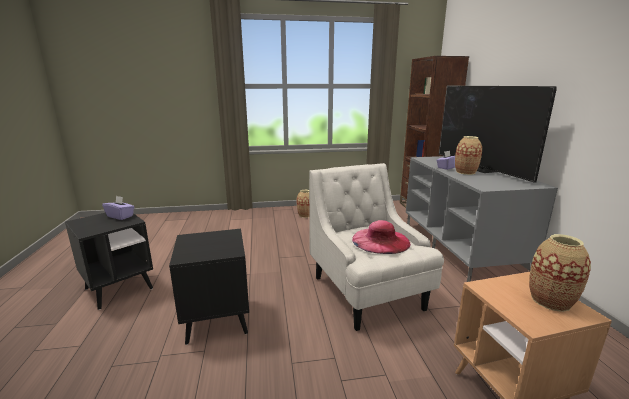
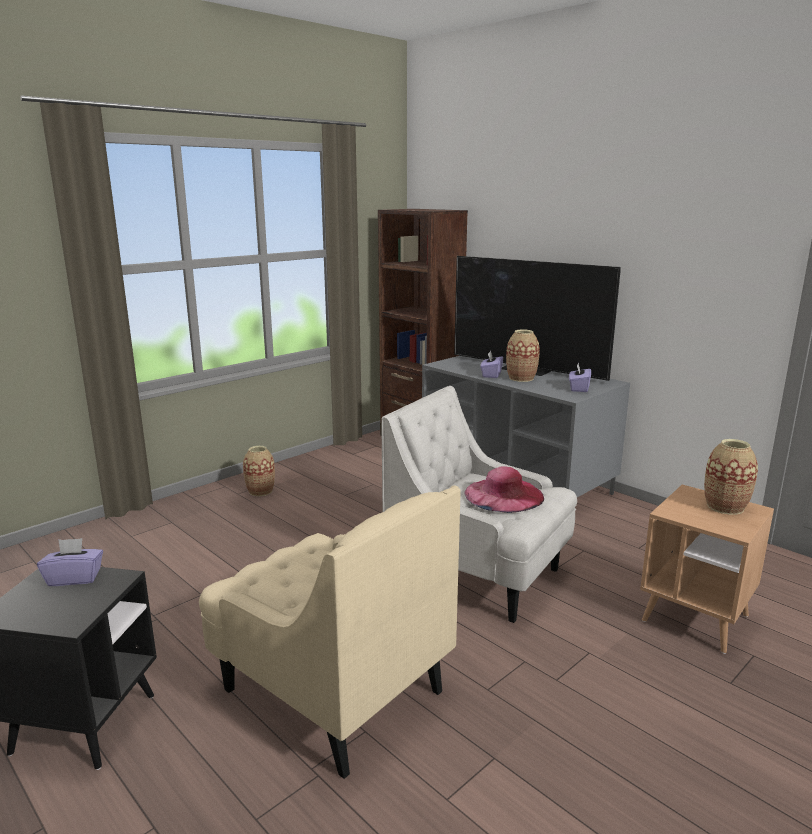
camera: 35 degrees left, 0 degrees up
(217, 320) = (331, 689): black side table -> beige armchair
(501, 184) = (578, 388): none -> purple tissue box

